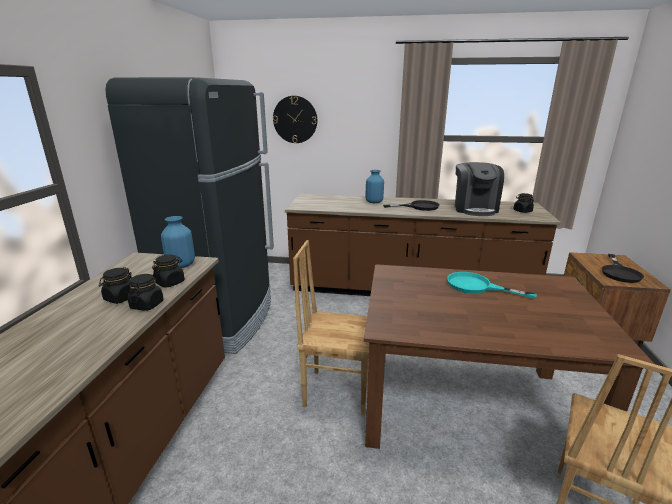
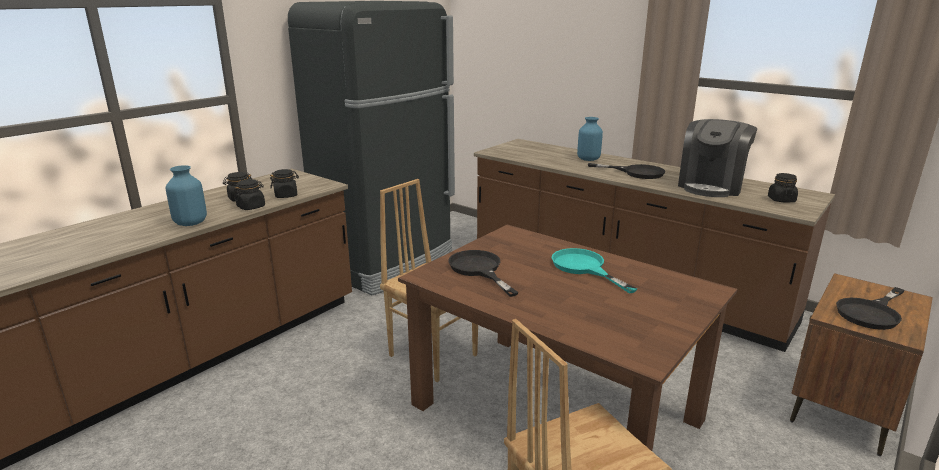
camera: 30 degrees right, 0 degrees up
(180, 265) = (310, 184): blue vase -> blue vase (190, 223)
(295, 119) = (525, 46): wall clock -> none
(414, 310) = (479, 269): none -> black frying pan

